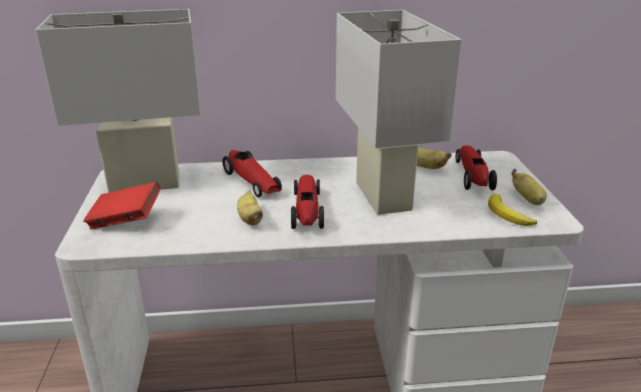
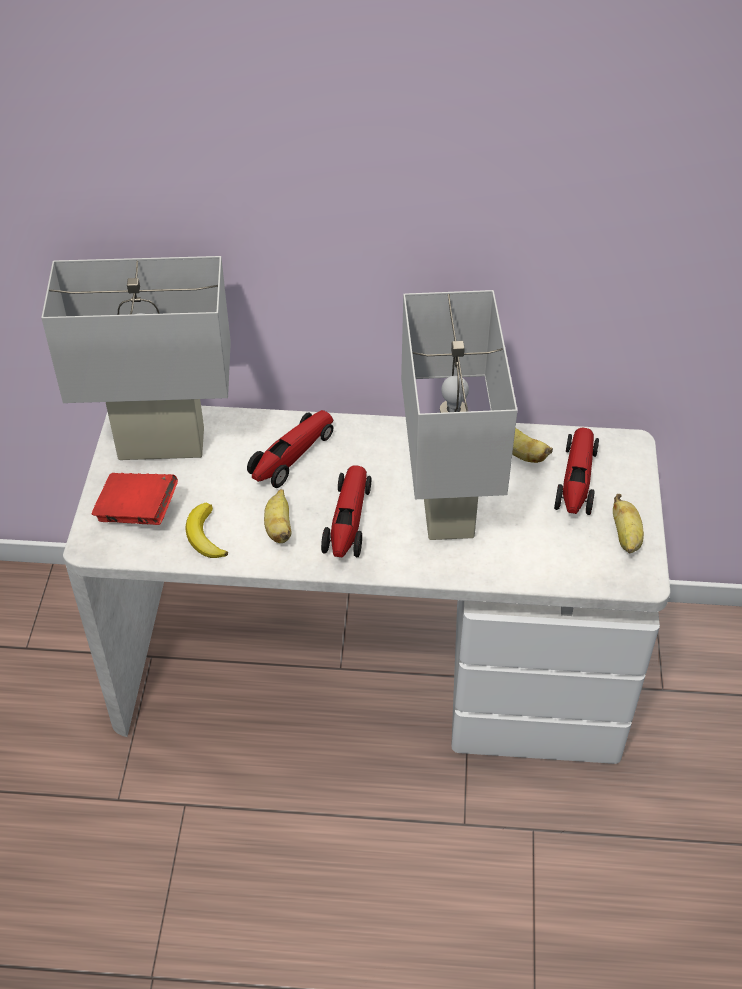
camera: 10 degrees right, 20 degrees up
(252, 181) = (292, 456): toy car -> toy car turned 120 degrees counterclockwise
(507, 215) = (586, 561): banana -> banana (205, 536)

